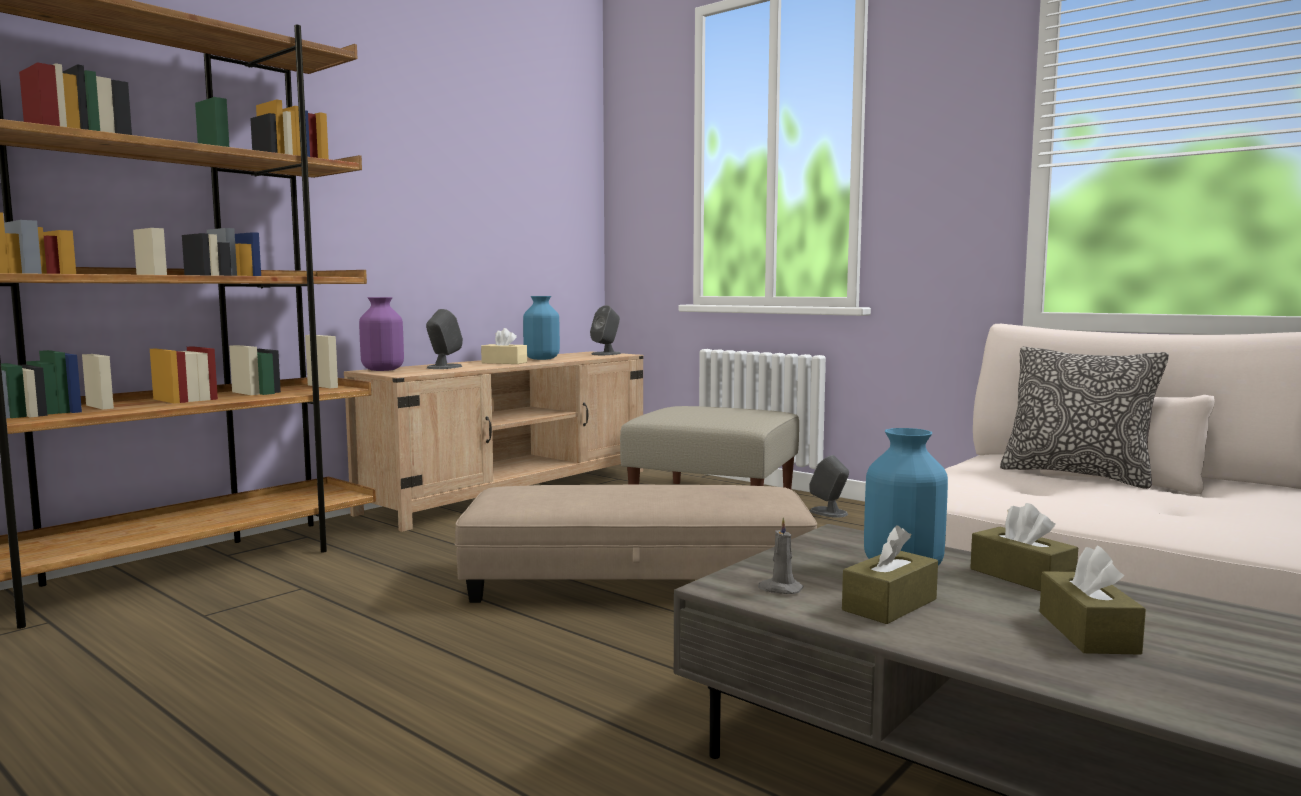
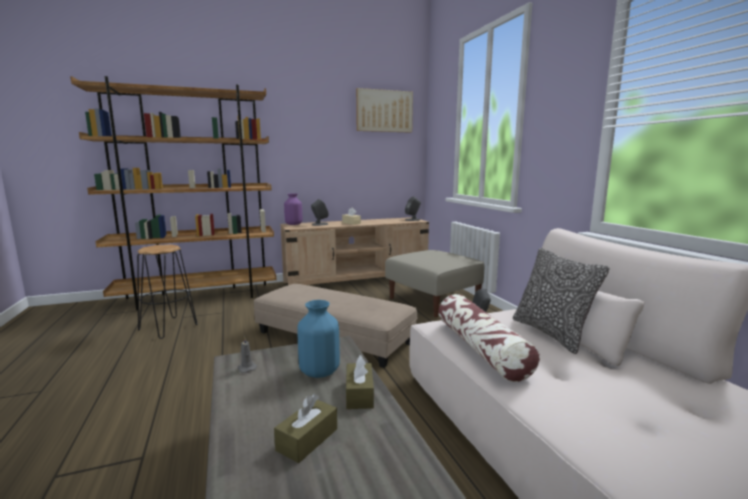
camera: 30 degrees right, 5 degrees up
(203, 640) = (168, 327): none -> black stool
(535, 130) = (384, 111): none -> picture
(542, 359) = (374, 221): blue vase -> none
(889, 604) = (266, 391): brown tissue box -> none
(1045, 502) = (481, 349): none -> pillow

